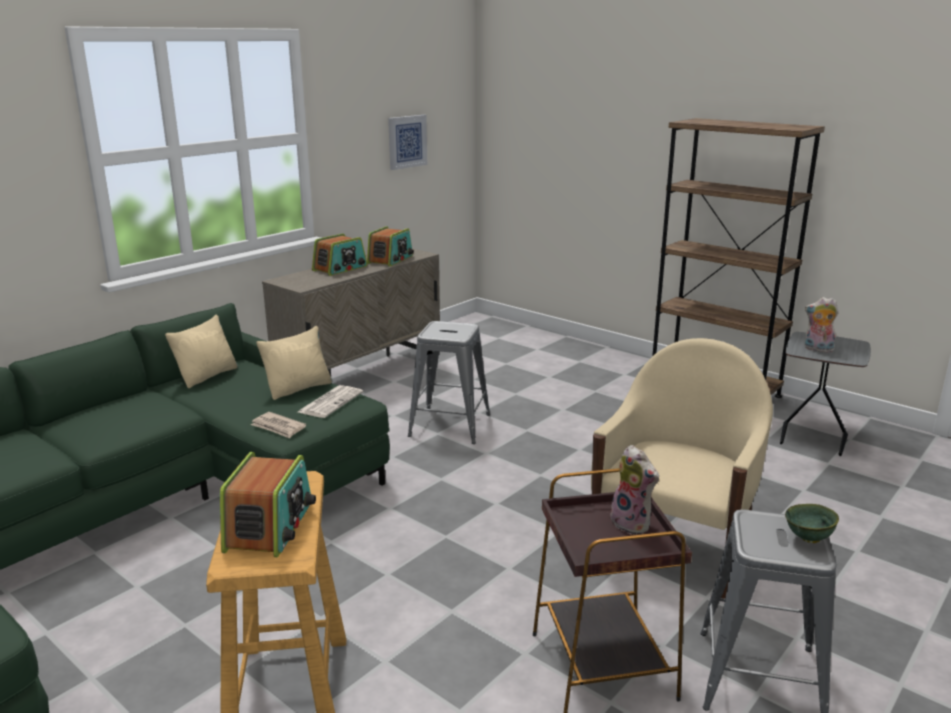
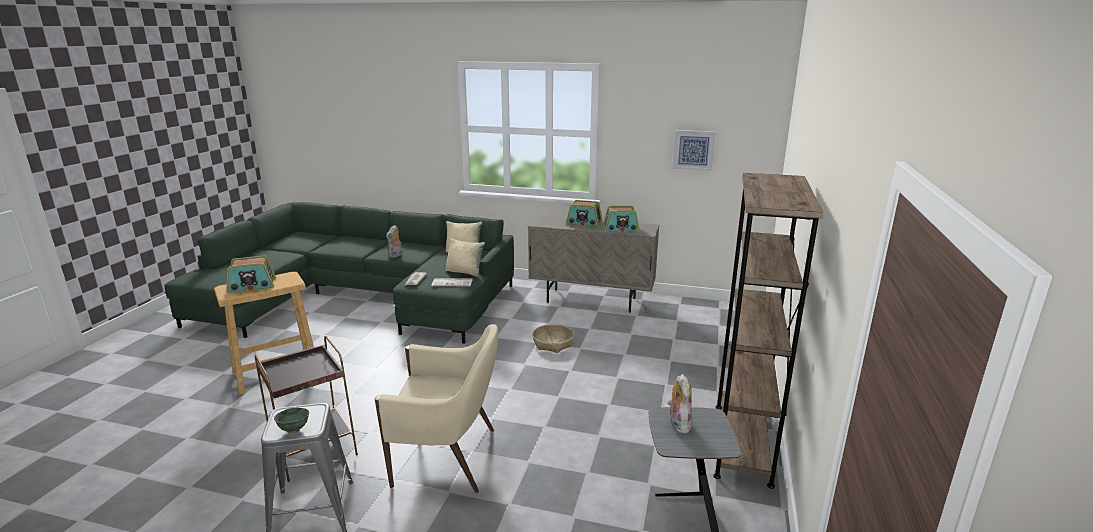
camera: 65 degrees right, 0 degrees up
(450, 425) = (552, 343): grey stool -> basket
(633, 523) = (310, 375): plush toy -> plush toy (396, 255)

